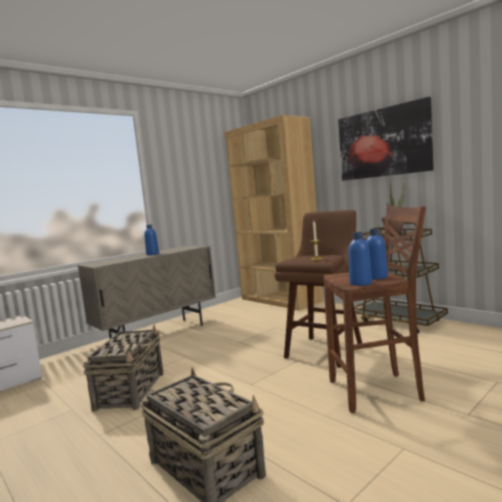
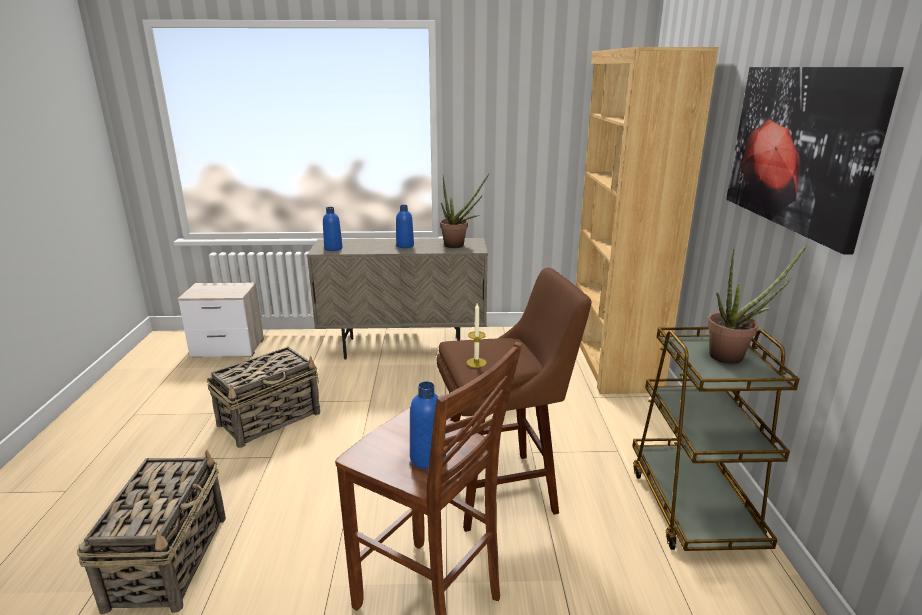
camera: 40 degrees right, 15 degrees up
(185, 248) = (458, 245): none -> potted plant
(360, 283) = (378, 459): blue bottle -> blue bottle (333, 248)

